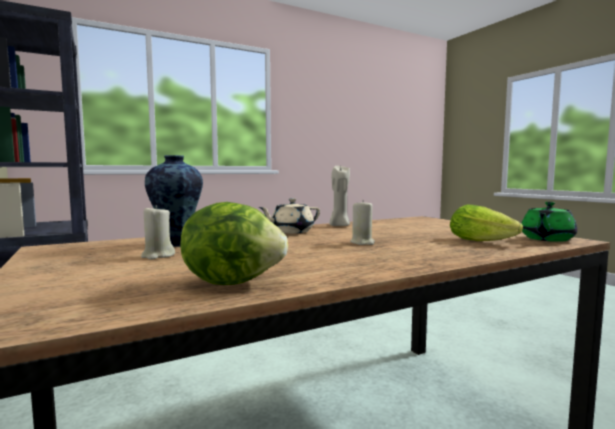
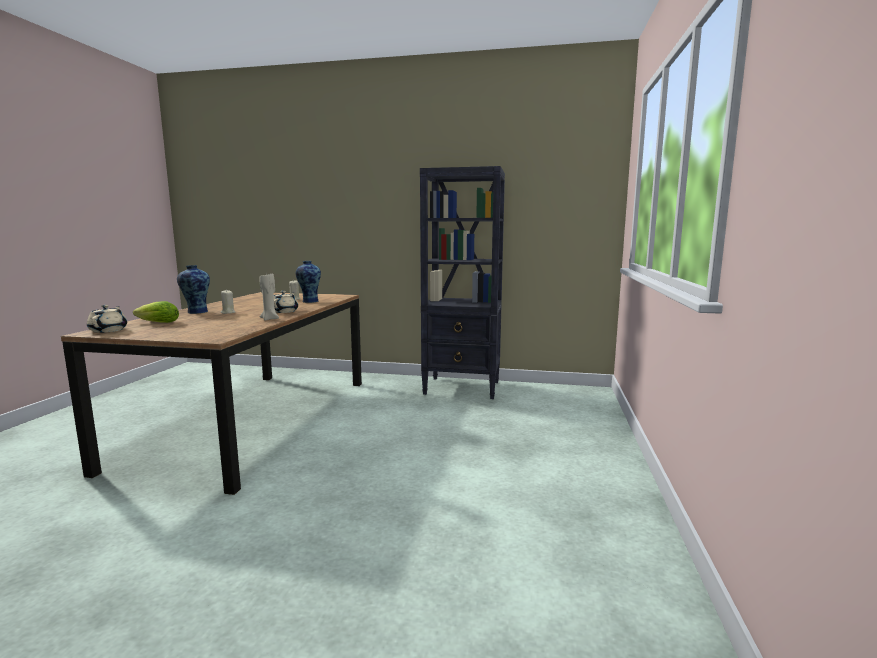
camera: 130 degrees right, 5 degrees up
(233, 281) = (243, 300): lettuce -> none
(410, 254) = (196, 312): none -> vase
(546, 239) = (109, 330): green teapot -> beige teapot

